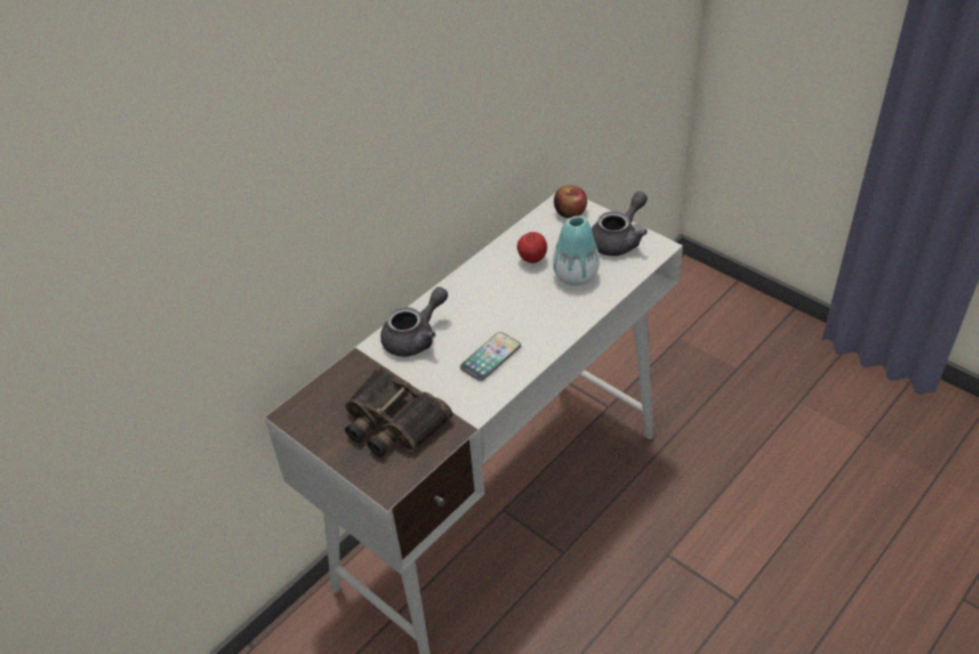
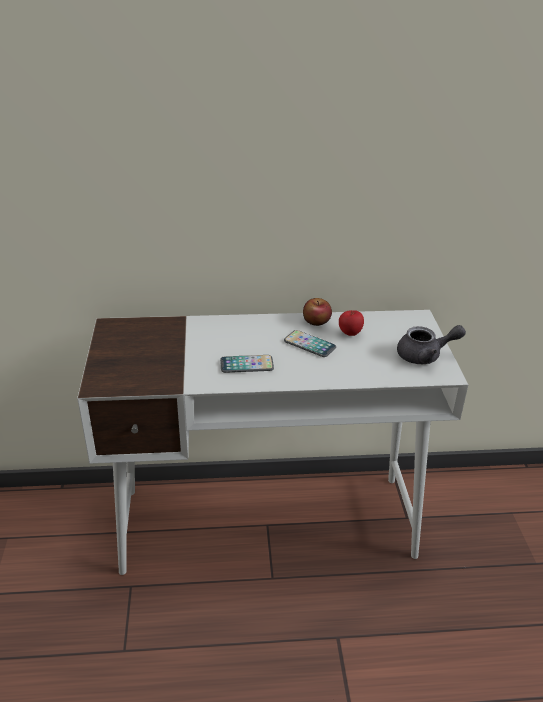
camera: 40 degrees right, 10 degrees down
(392, 422) = (146, 360): binoculars -> none
(416, 337) = (222, 330): grey teapot -> none
(514, 296) = (309, 344): none -> phone
(570, 212) = (414, 324): apple -> apple (316, 321)
(575, 276) = (364, 357): vase -> none

